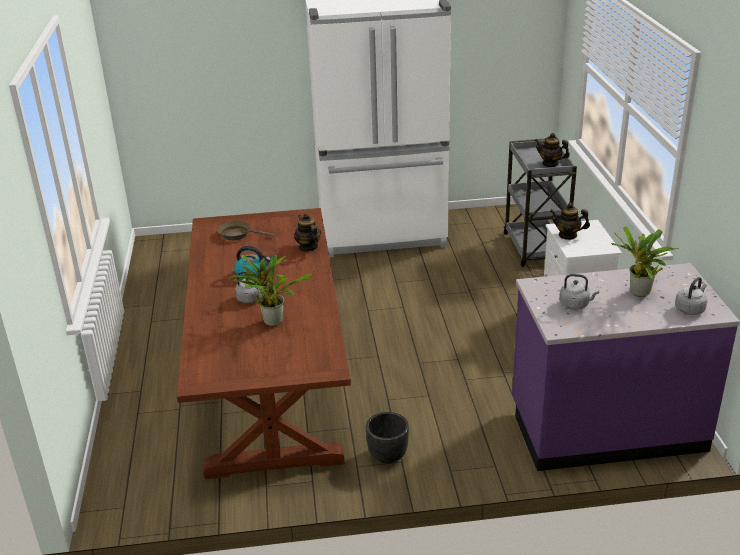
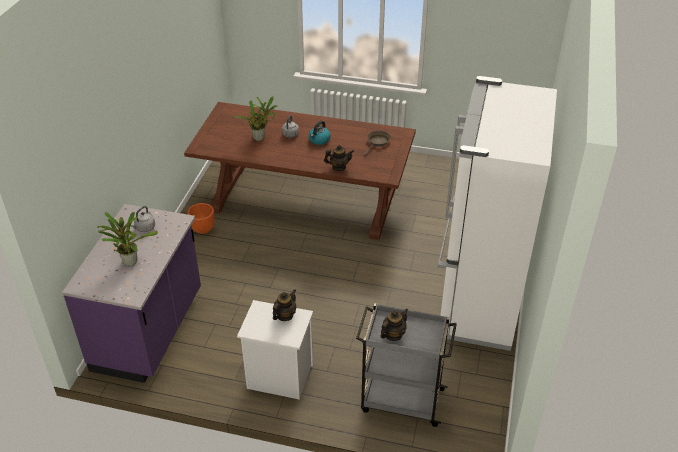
camera: 110 degrees right, 10 degrees up
(387, 456) = (202, 229): black planter -> orange planter
(690, 309) = (93, 276): grey kettle -> none

